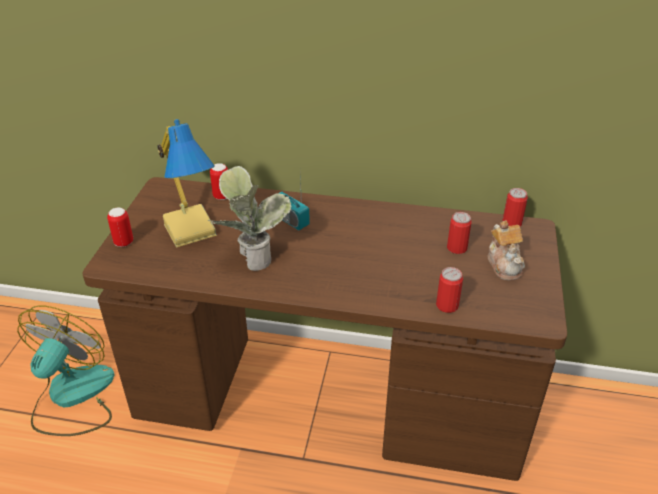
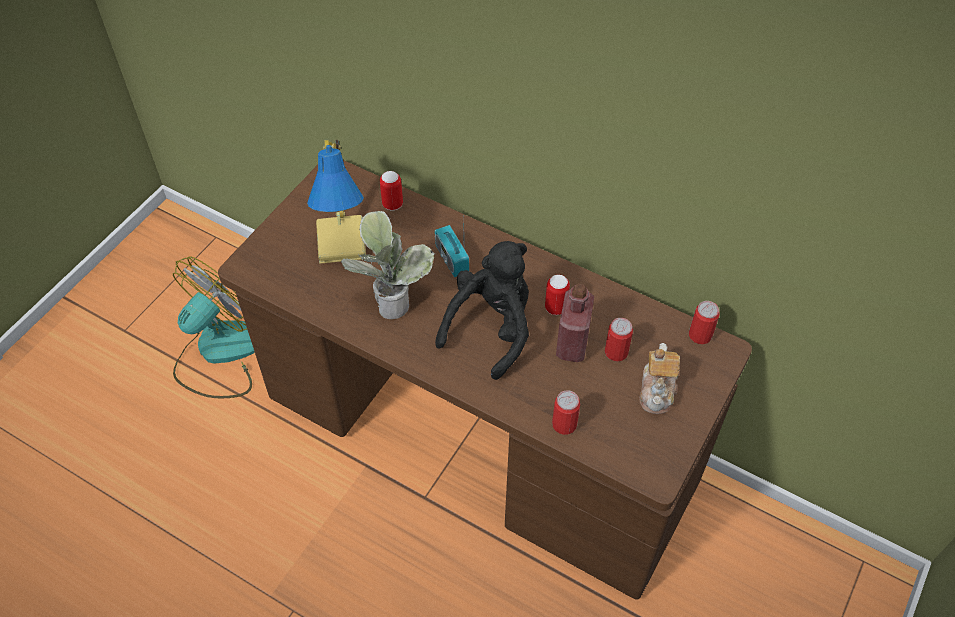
camera: 20 degrees right, 15 degrees up
(124, 242) = (269, 241): can -> can (555, 308)
(348, 256) = (491, 328): none -> black plush toy
(419, 251) = (572, 344): none -> red bottle

